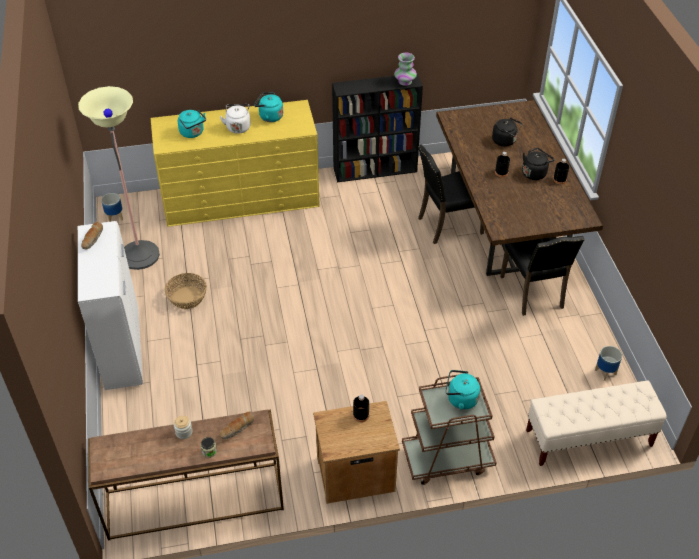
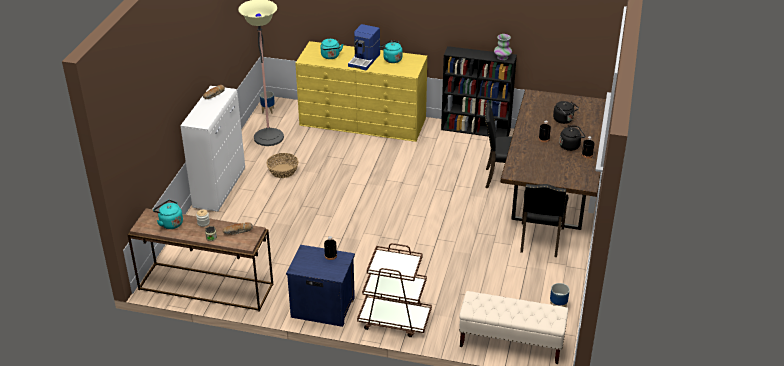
camera: 25 degrees right, 10 degrees down
(238, 127) = (364, 60): white kettle -> coffee machine
(354, 473) = (322, 307): brown nightstand -> blue nightstand
(460, 399) = (400, 263): turquoise kettle -> turquoise kettle (170, 223)

